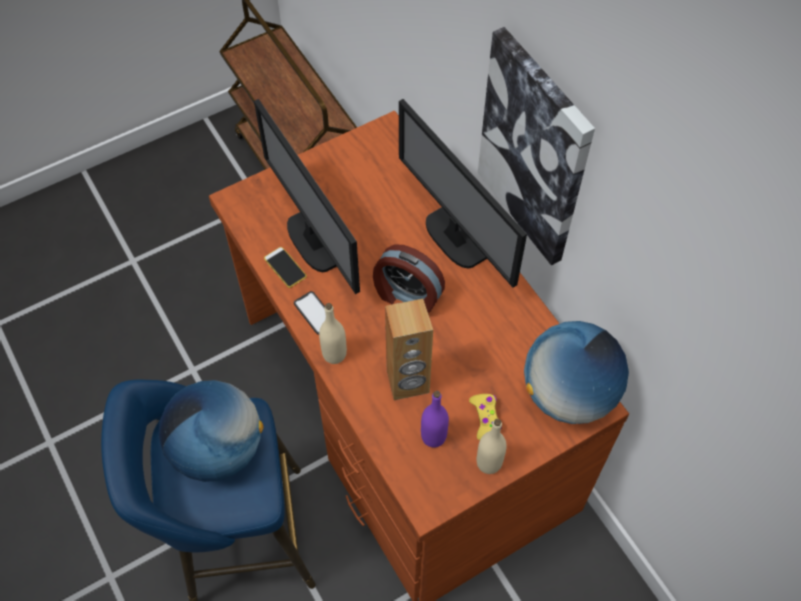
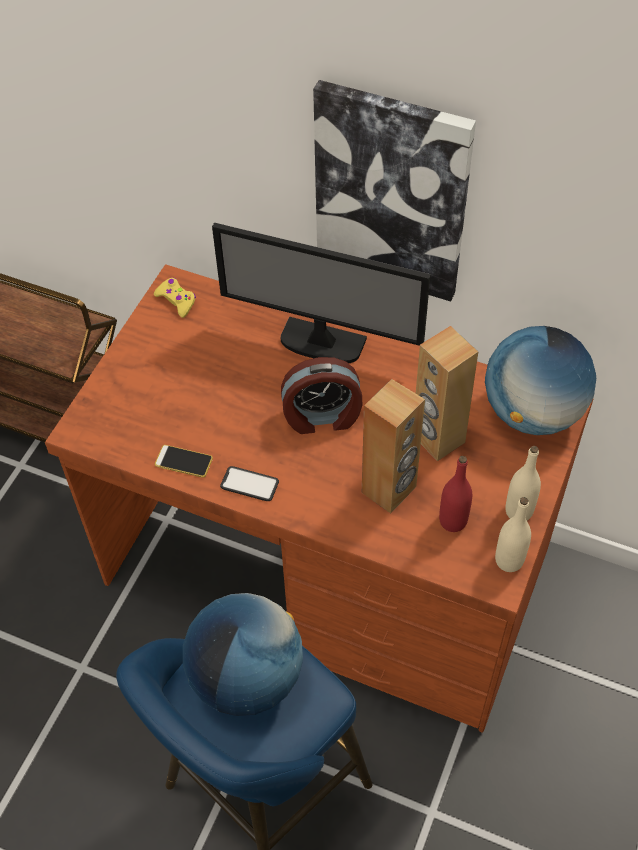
camera: 35 degrees left, 5 degrees down
(313, 242) = (191, 423): monitor -> none
(334, 354) = (300, 508): beige bottle -> beige bottle (509, 560)
(433, 436) = (453, 521): purple bottle -> red bottle
(477, 367) = (437, 439): none -> brown speaker
(485, 418) = (482, 476): yellow game controller -> yellow game controller (177, 300)

